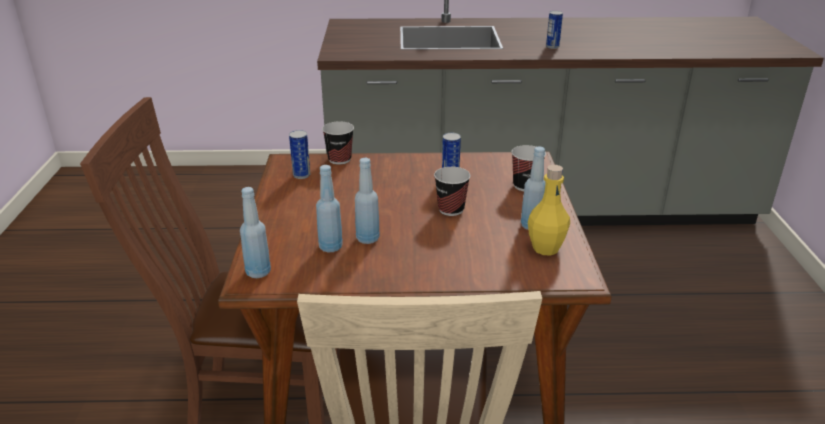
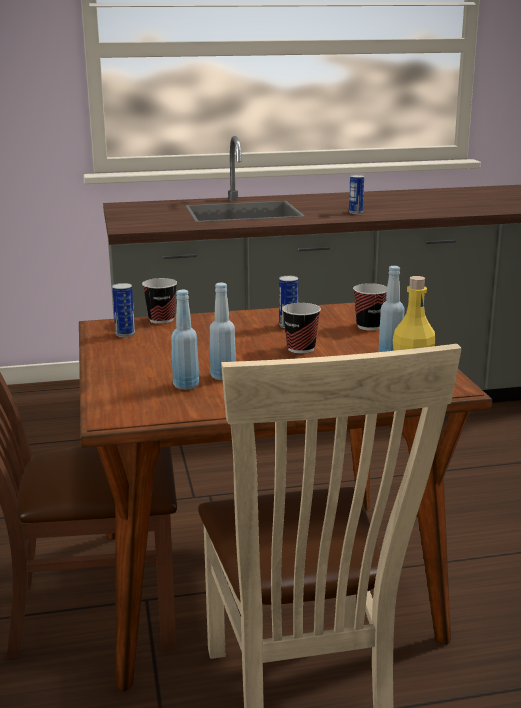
camera: 10 degrees left, 10 degrees down
(258, 272) = (116, 410): blue bottle -> none

